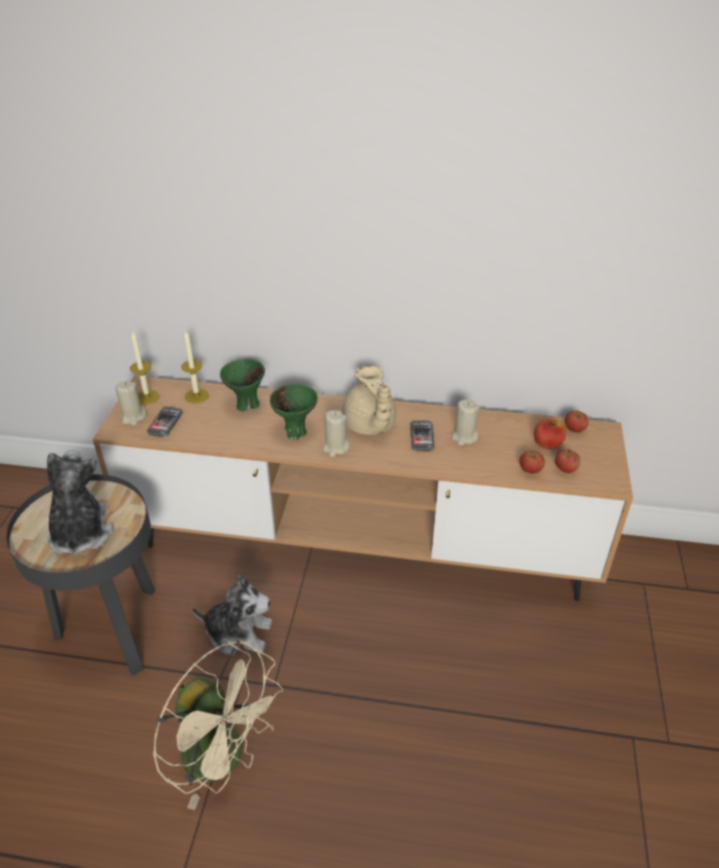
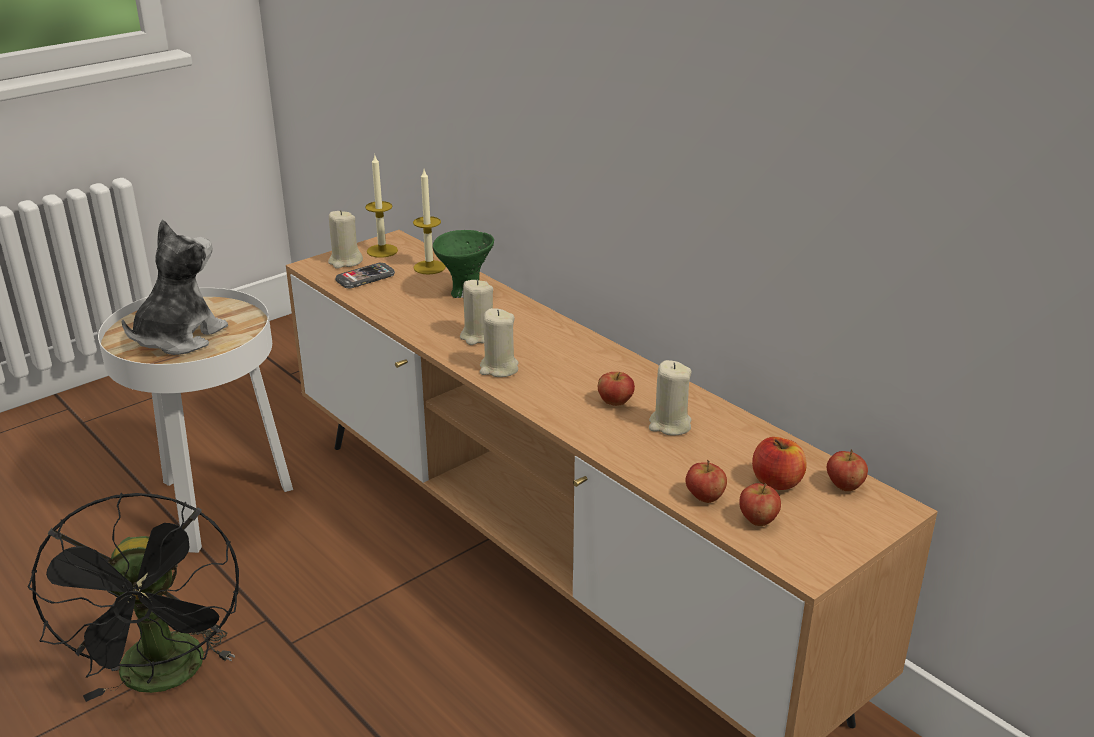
camera: 40 degrees right, 10 degrees down
(115, 631) = (216, 505): black side table -> white side table
(225, 758) = (165, 678): beige fan -> black fan
(238, 633) = (318, 573): plush toy -> none
(295, 431) = (478, 336): green bowl -> beige candle
(369, 426) = (569, 365): beige teapot -> none
(422, 437) = (615, 402): phone -> apple

